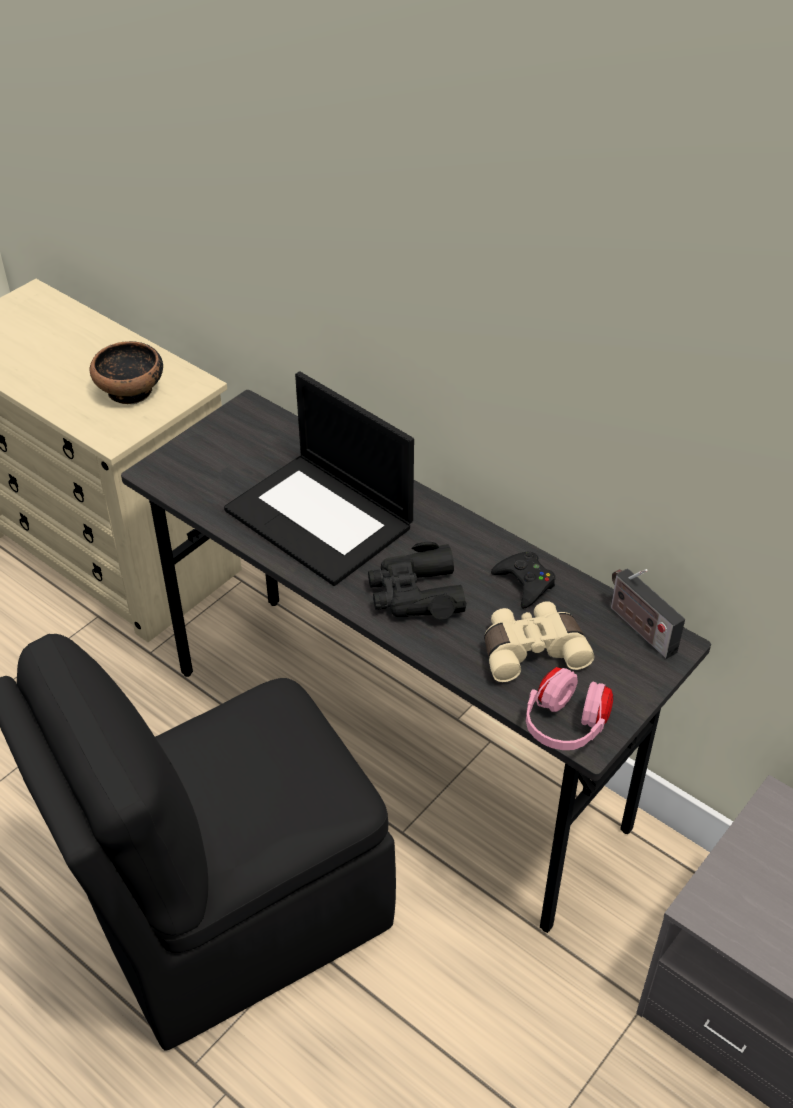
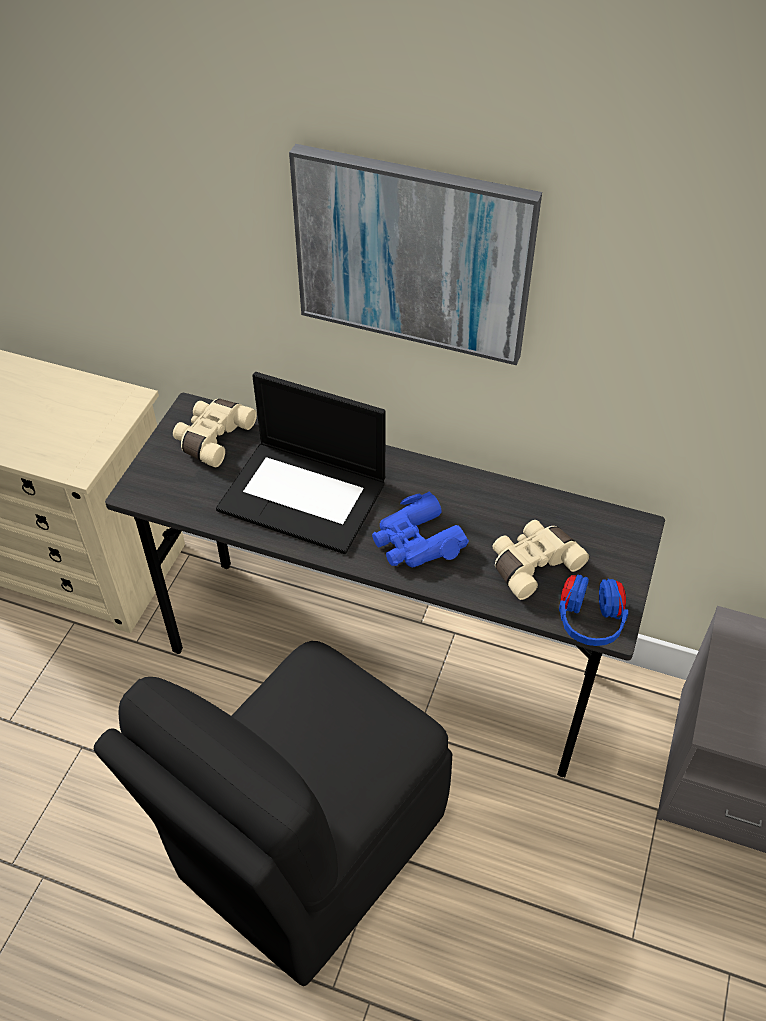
camera: 20 degrees left, 5 degrees up
(131, 390) = (73, 419): bowl -> none
(256, 439) = (212, 438): none -> beige binoculars
(415, 594) = (416, 542): black binoculars -> blue binoculars
(468, 270) = (413, 254): none -> picture
(525, 583) = (499, 507): black game controller -> none
(565, 726) = (589, 622): pink headphones -> blue headphones
(639, 627) = (605, 520): radio -> none

